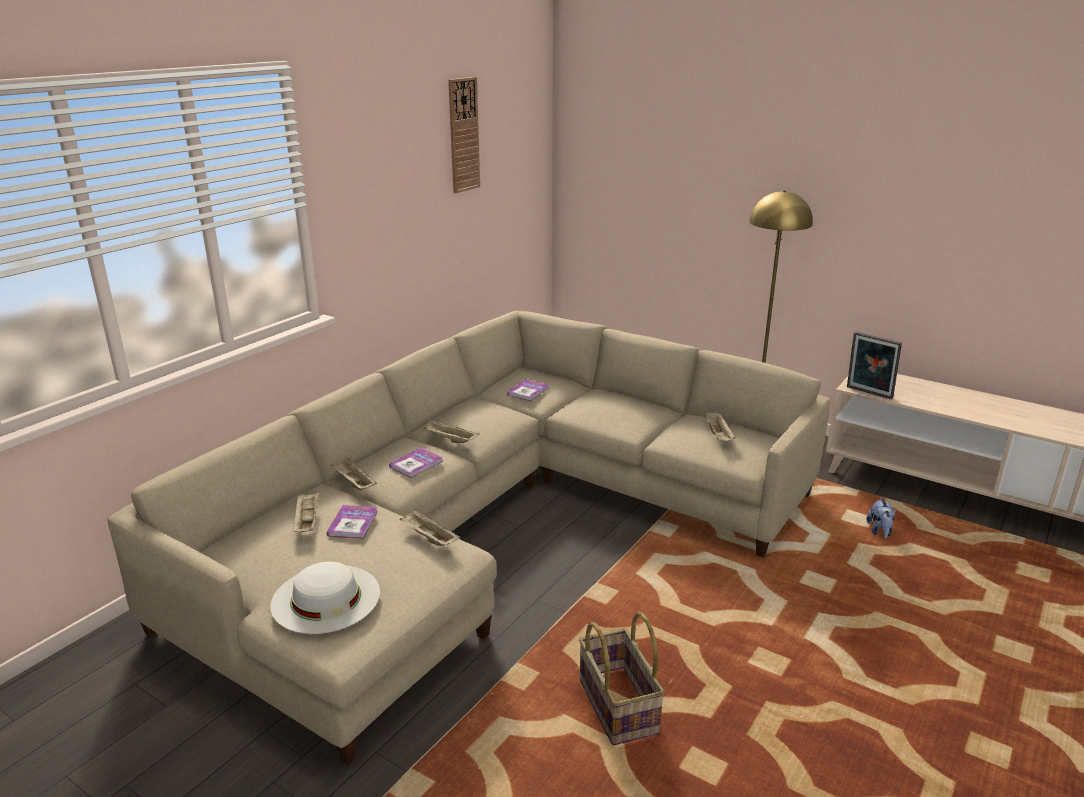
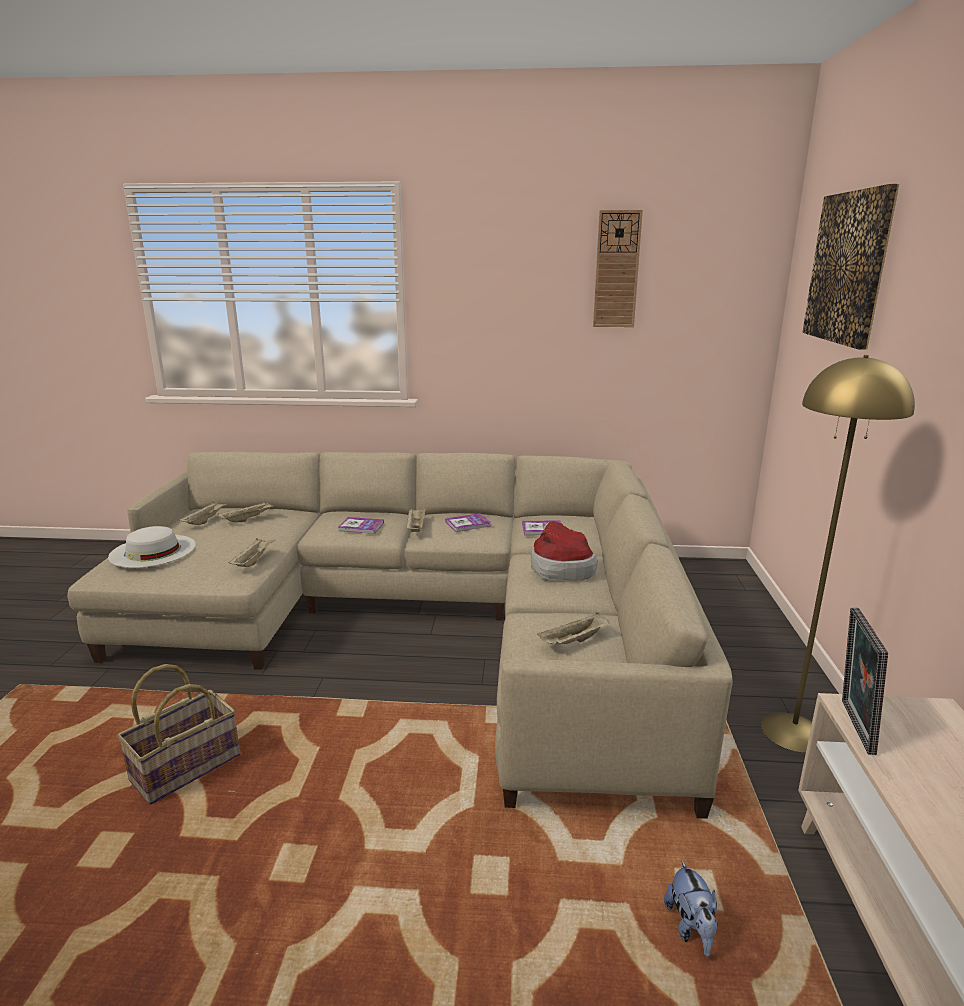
camera: 60 degrees right, 5 degrees down
(353, 523) = (253, 531): book -> book (468, 524)
(354, 483) = (316, 518): beige tray -> beige tray (205, 521)
(608, 406) = (560, 567): none -> hat
(657, 122) = (848, 268): none -> picture
(880, 531) = (691, 927): plush toy -> plush toy turned 75 degrees counterclockwise

